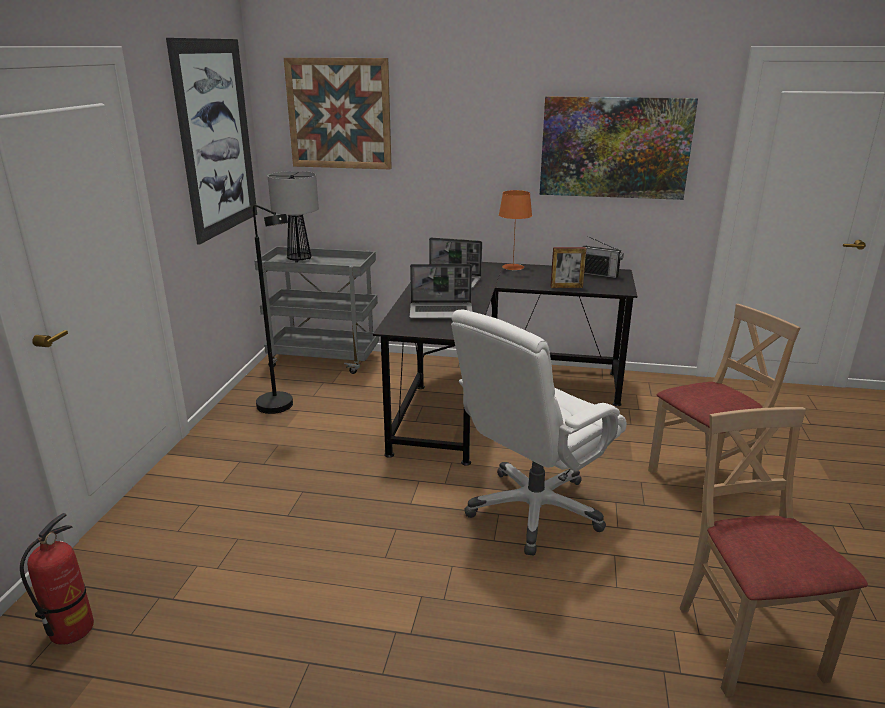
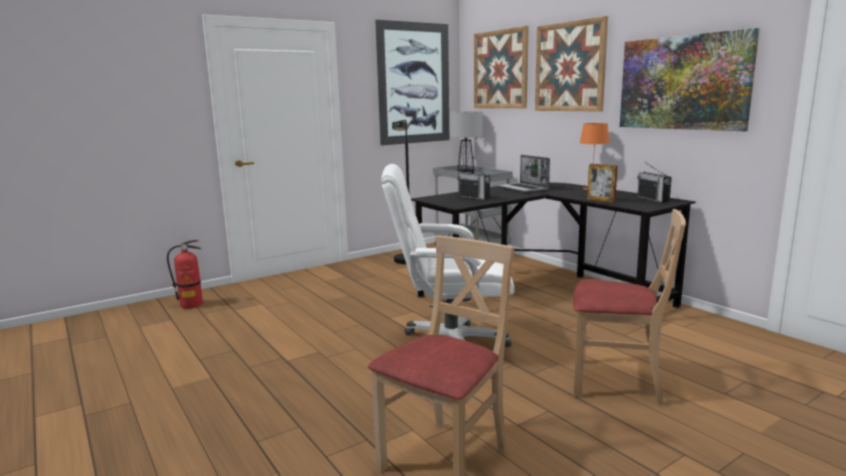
camera: 45 degrees right, 10 degrees down
(442, 312) = (474, 197): laptop -> radio
(460, 119) = (569, 67): none -> picture

